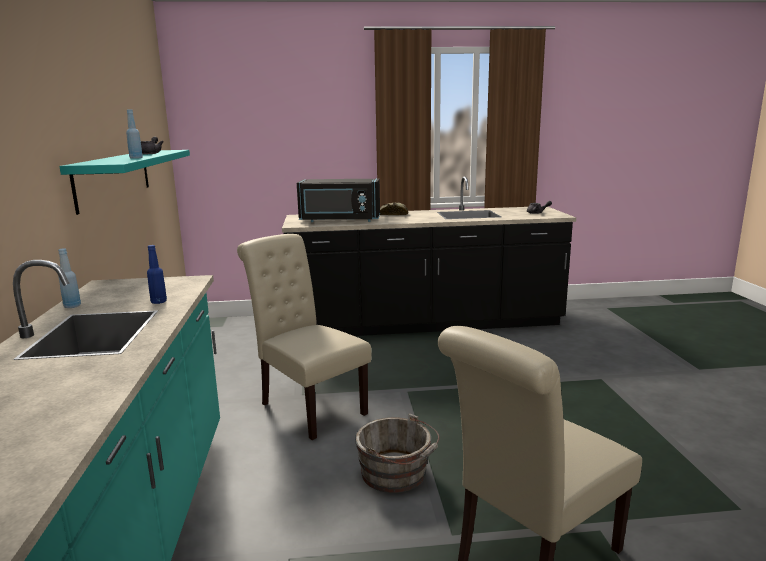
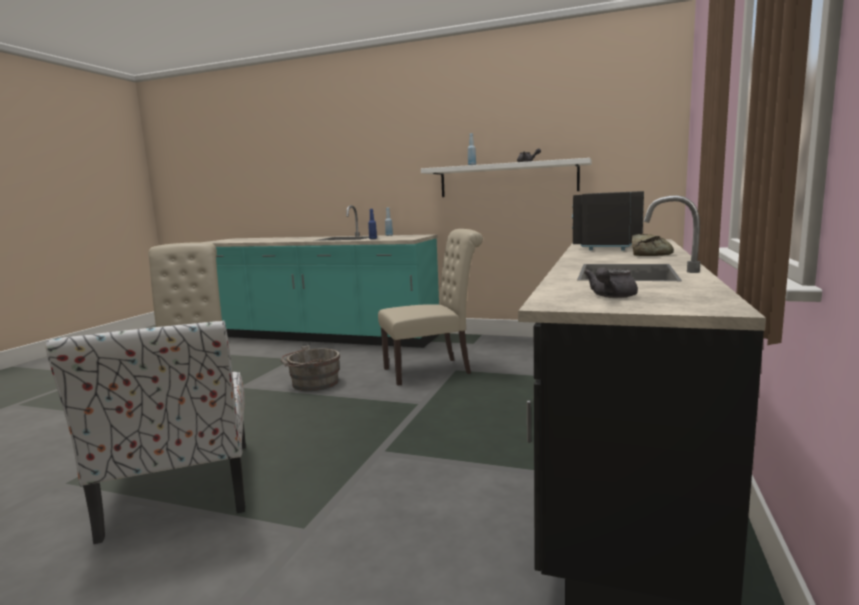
camera: 115 degrees right, 5 degrees down
(114, 177) = (507, 179): turquoise shelf -> white shelf
(646, 437) = (180, 490): none -> chair

